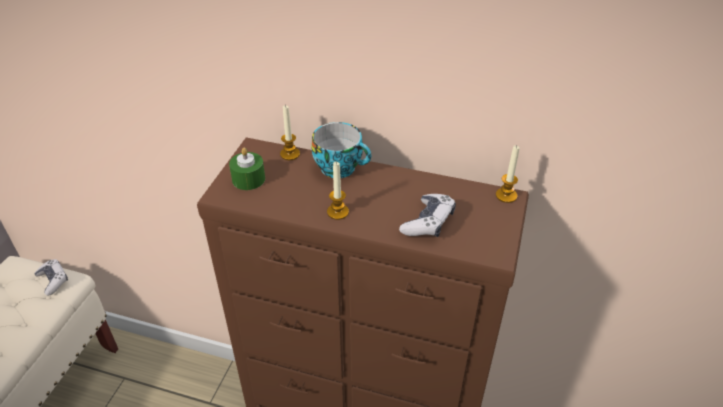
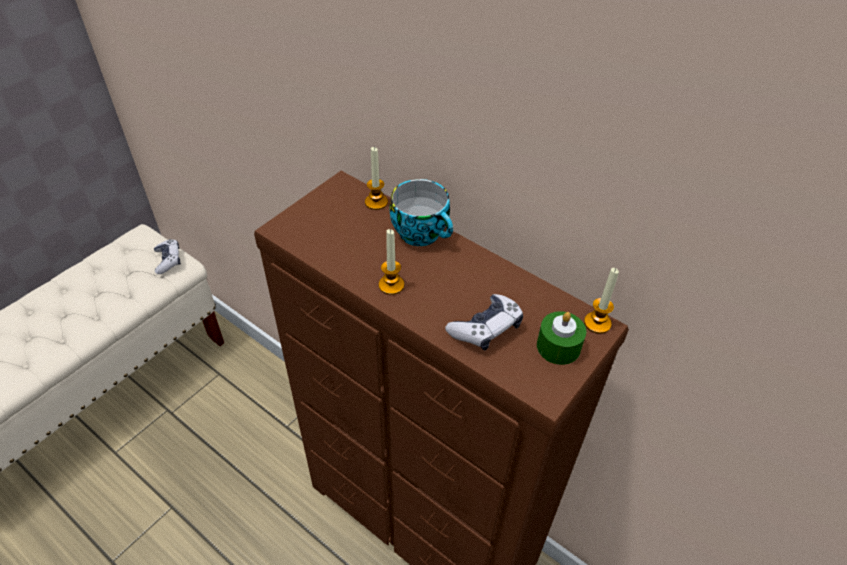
camera: 20 degrees right, 5 degrees up
(248, 179) = (318, 219): green candle -> green candle (558, 346)

